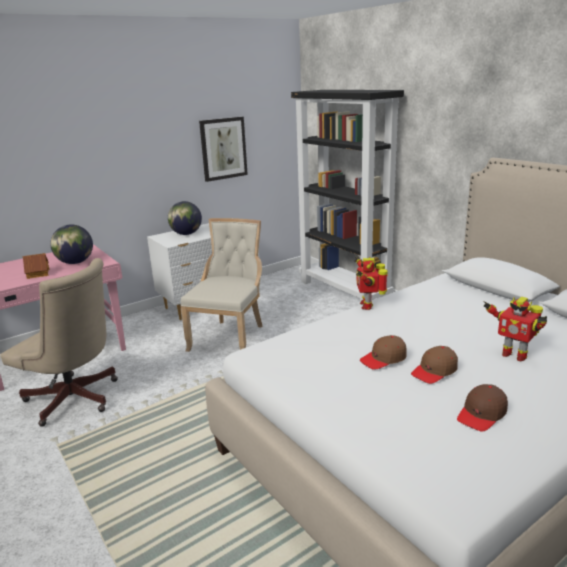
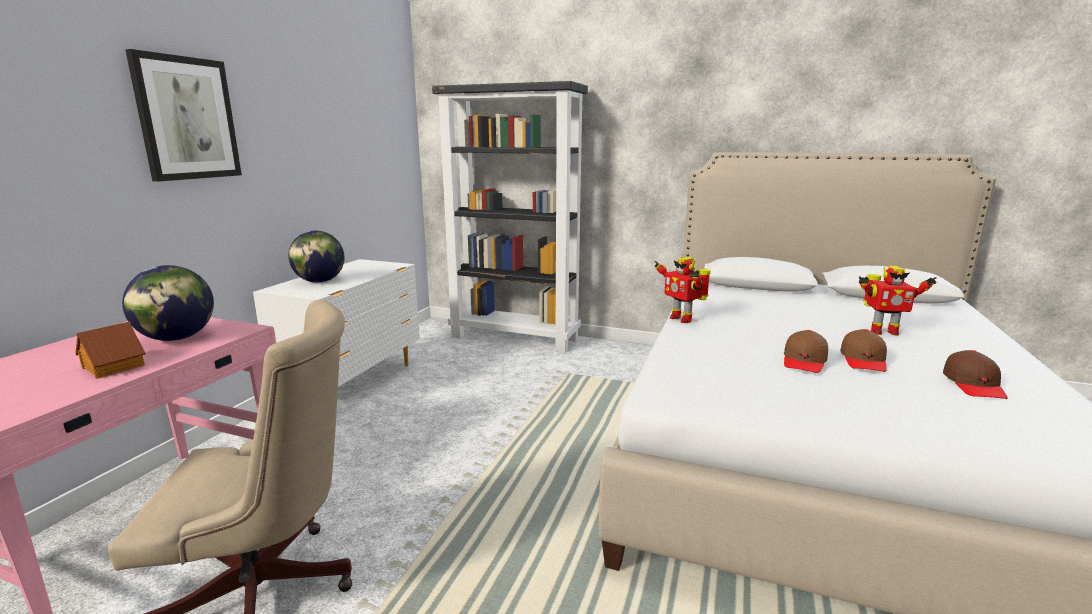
camera: 35 degrees left, 5 degrees down
(223, 148) = (341, 159): picture -> picture (187, 119)
(230, 337) = (436, 418): beige chair -> none

